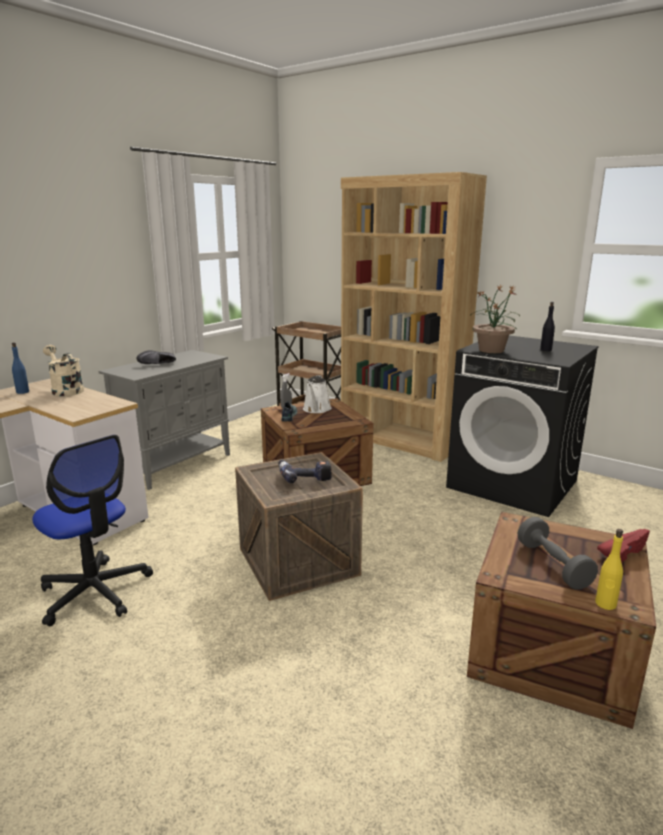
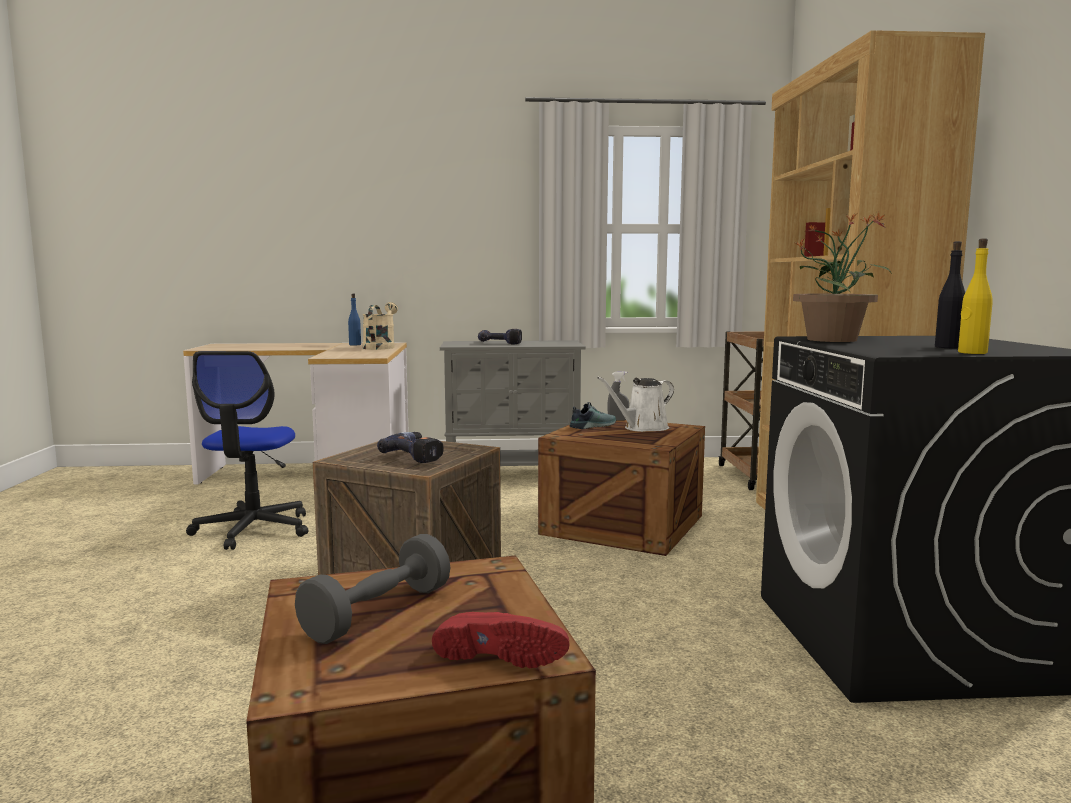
camera: 50 degrees right, 10 degrees down
(158, 365) = (500, 343): black shoe -> power drill
(605, 604) = (287, 668): yellow bottle -> yellow bottle (972, 352)

